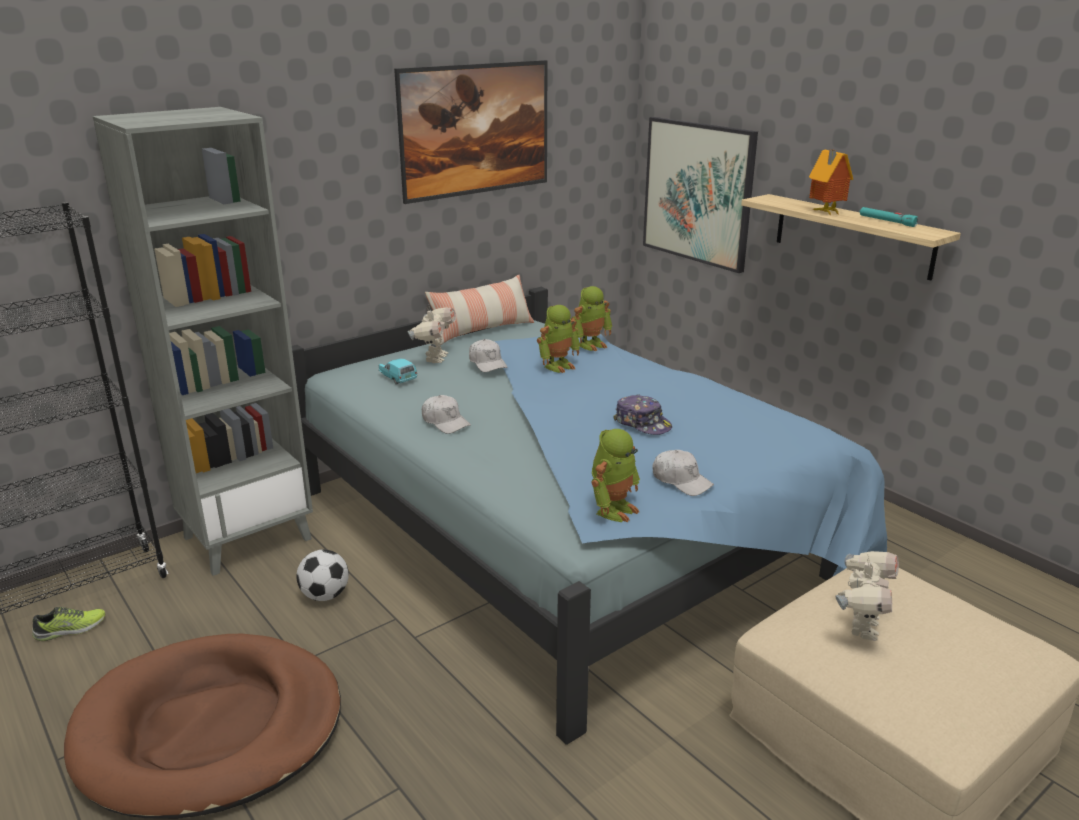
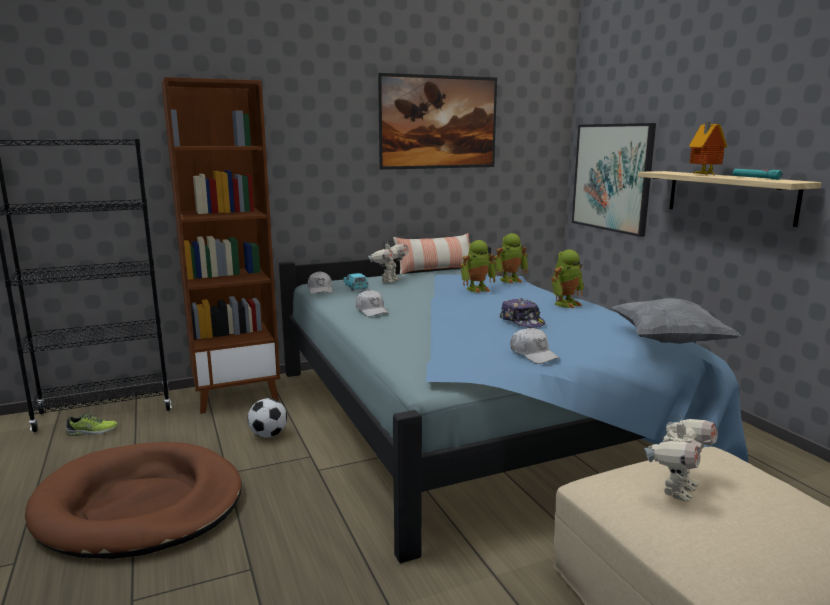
camera: 15 degrees right, 10 degrees down
(248, 537) = (237, 394): grey bookcase -> brown bookcase
(487, 363) = (424, 283): white cap -> white cap (320, 290)
(613, 509) = (465, 365): toy robot -> toy robot (565, 304)
(814, 438) = (669, 341): none -> grey pillow

